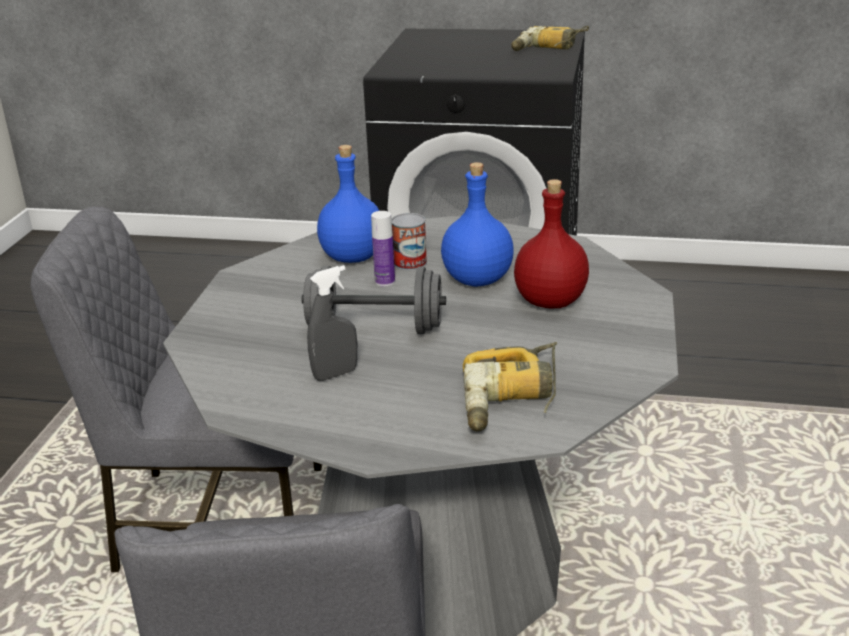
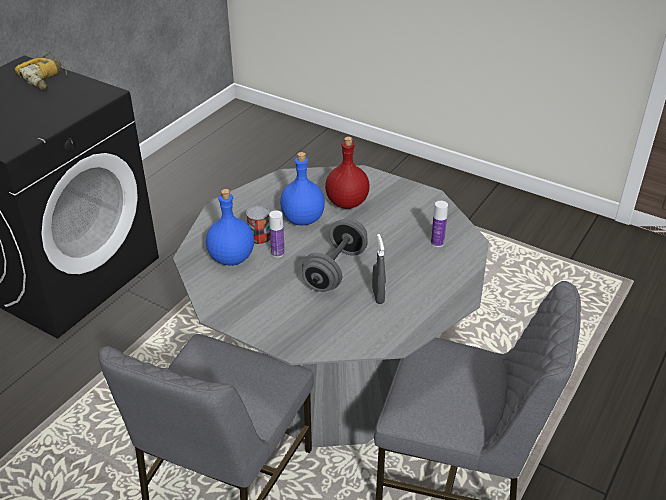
camera: 70 degrees left, 10 degrees up
(512, 399) = (437, 243): power drill -> bottle

